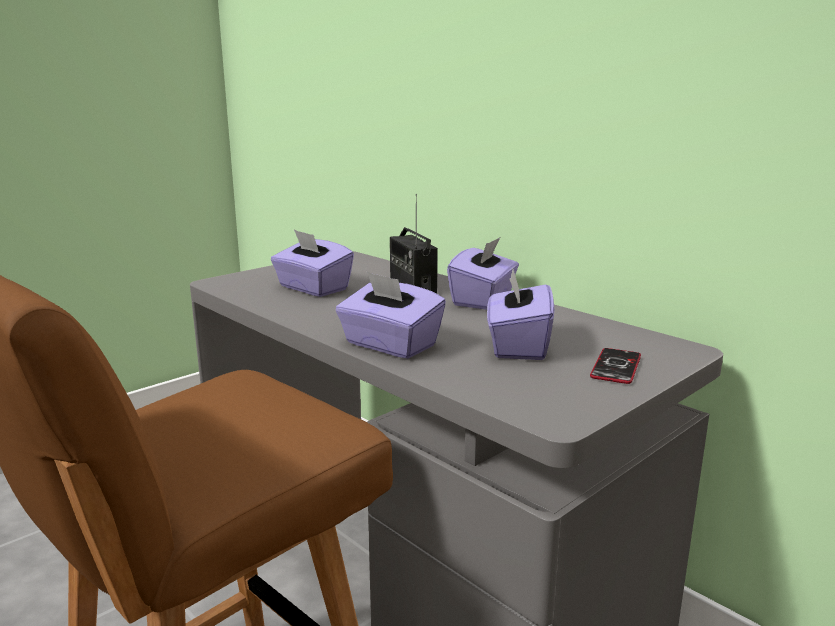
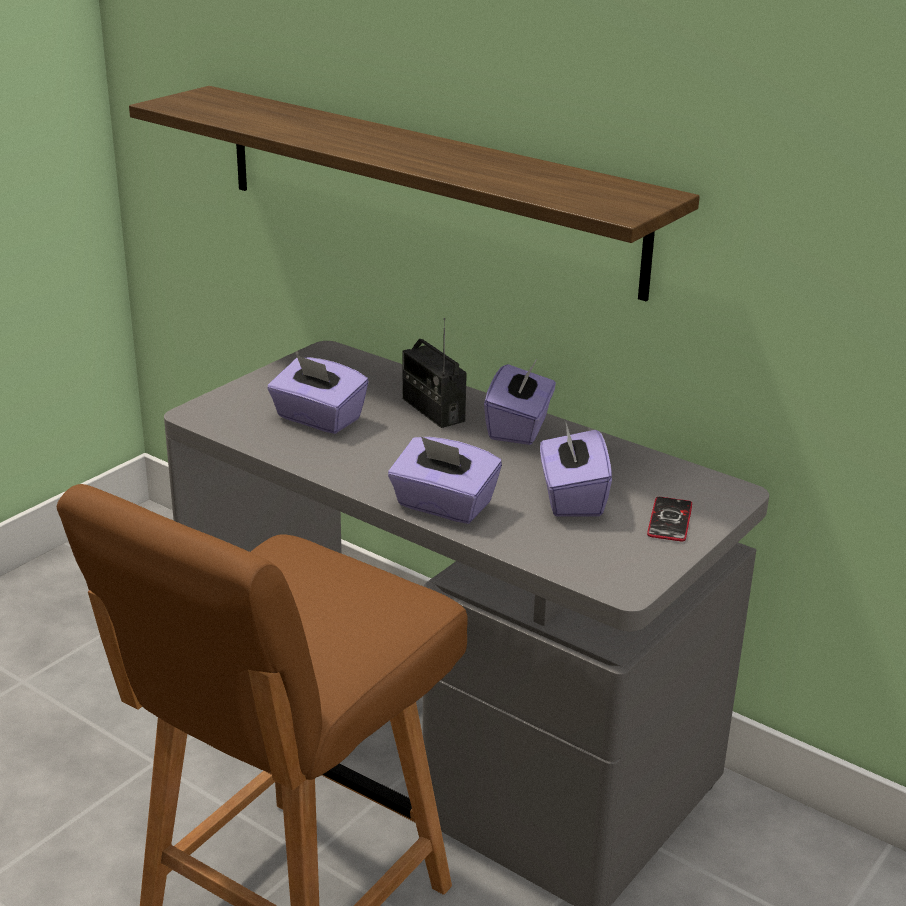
camera: 10 degrees left, 10 degrees up
(418, 109) = (425, 187): none -> shelf

